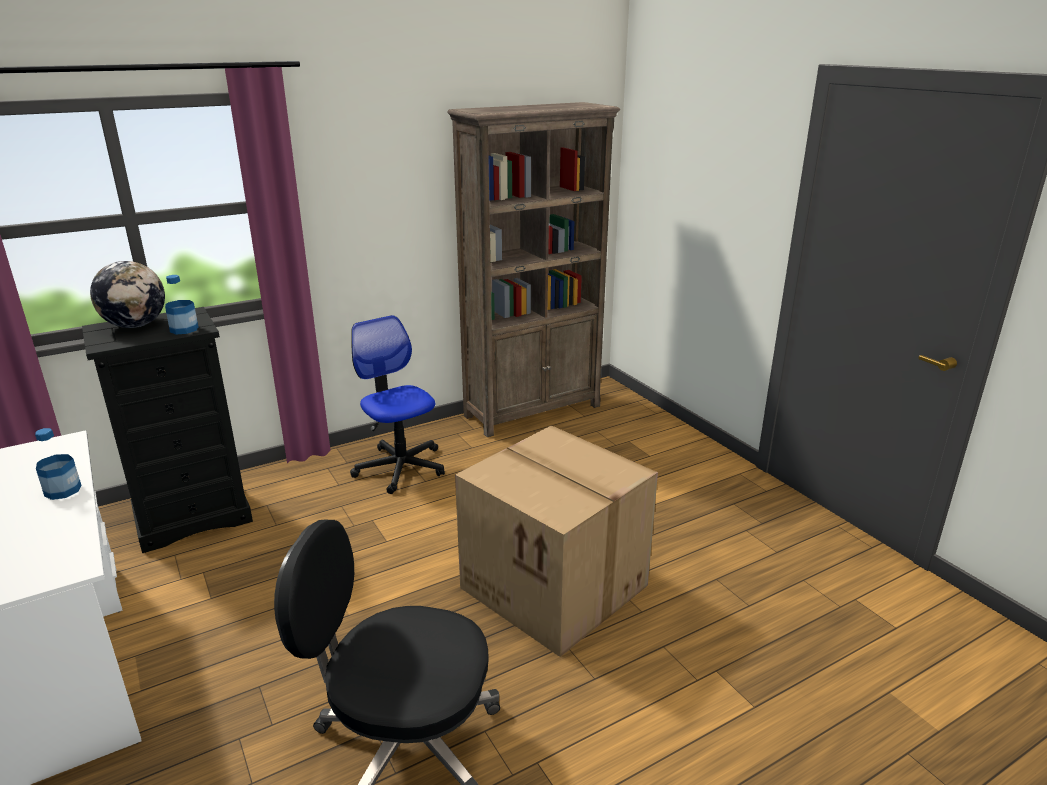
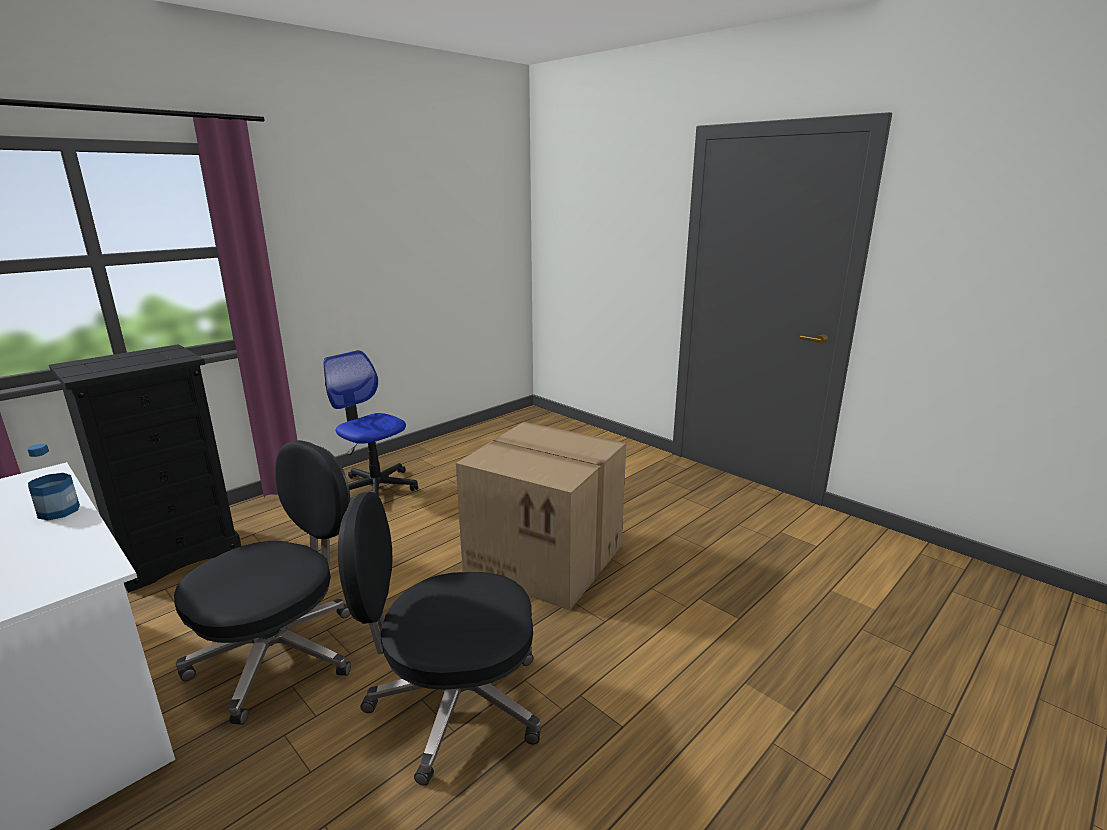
camera: 15 degrees left, 5 degrees down
(135, 325) = (111, 360): globe -> none
(184, 329) = (166, 359): bottle -> none
(258, 650) = (281, 654): none -> black office chair
(533, 411) = (480, 434): brown bookcase -> none

